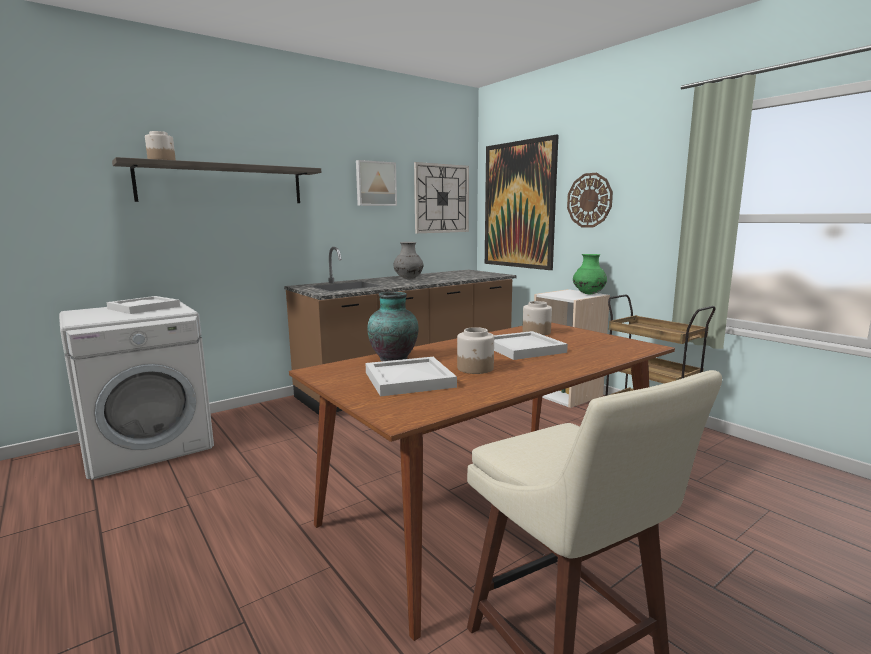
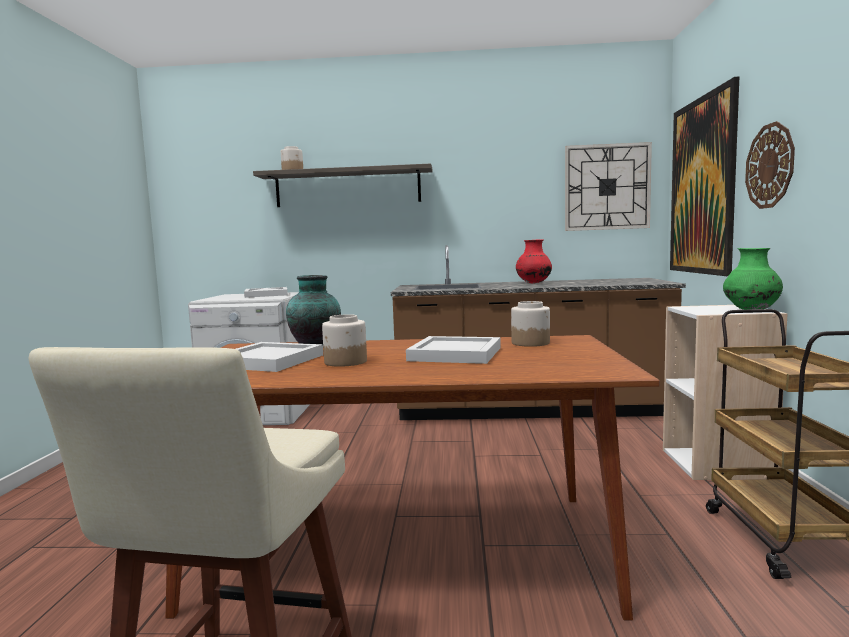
camera: 40 degrees right, 5 degrees down
(375, 183) = (511, 175): picture -> none
(408, 278) = (533, 283): grey vase -> red vase

